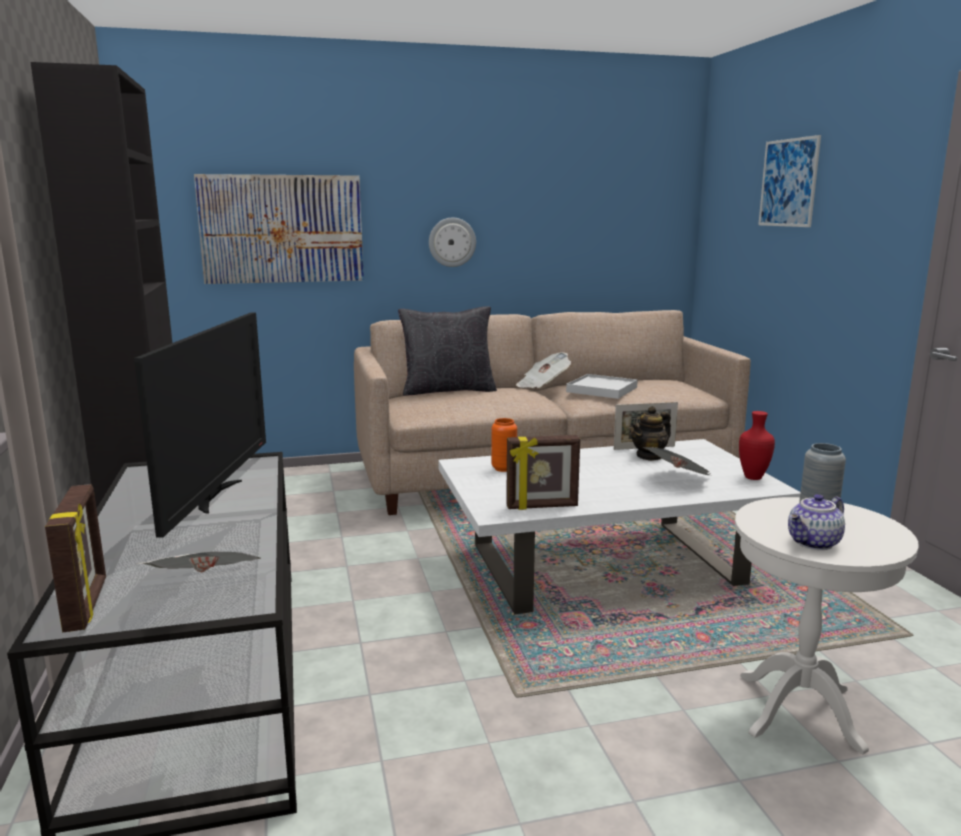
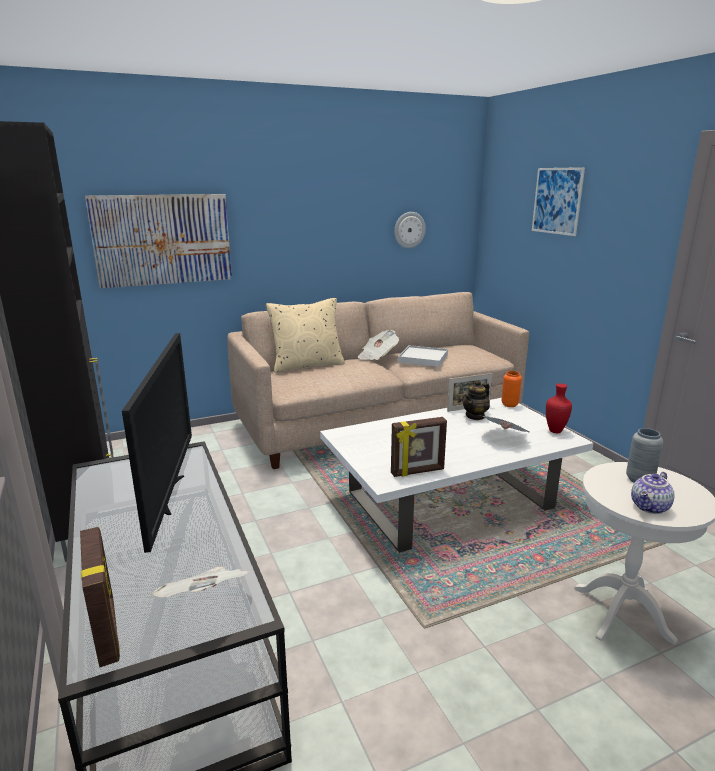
camera: 10 degrees left, 5 degrees up
(448, 390) = (307, 365): black pillow -> beige pillow
(452, 242) = (300, 245): wall clock -> wall clock (409, 230)
(504, 468) = (374, 436): orange vase -> orange vase (509, 404)

